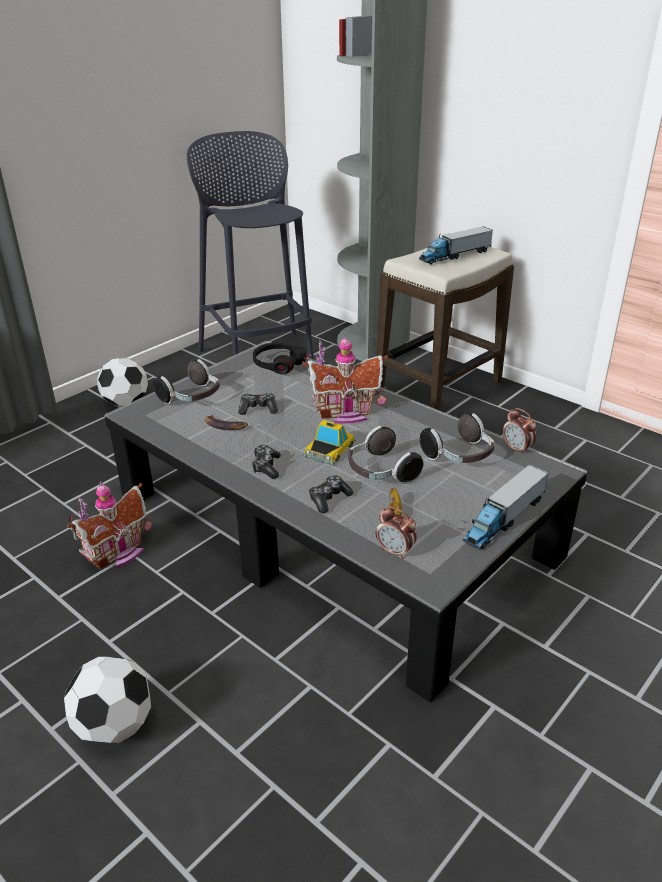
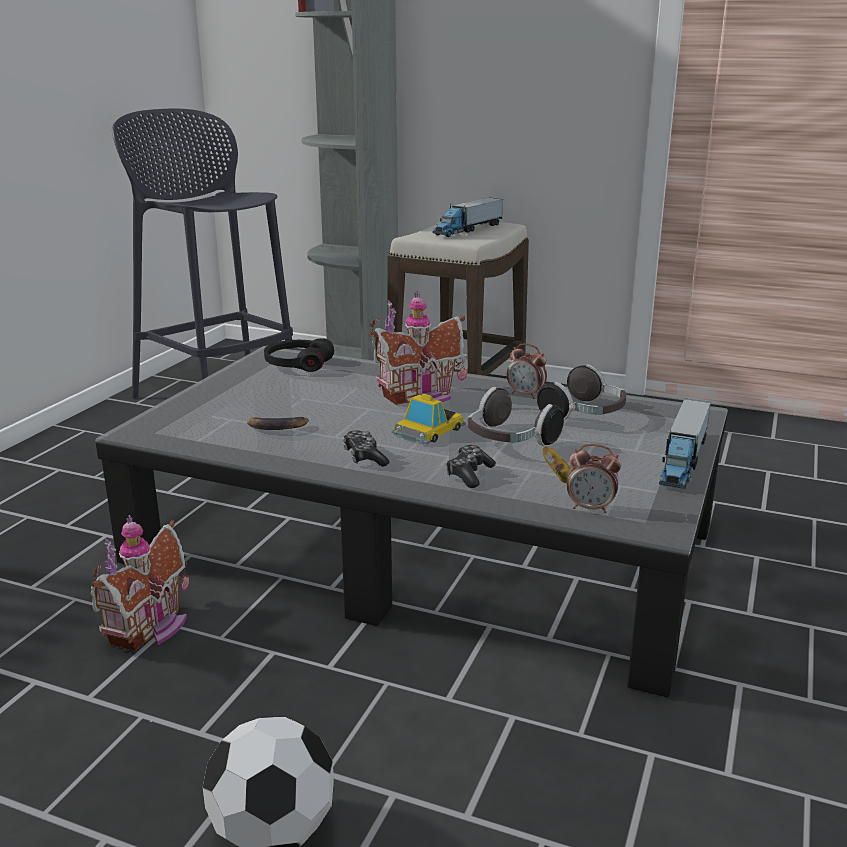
camera: 20 degrees left, 10 degrees down
(126, 403) = (60, 463): football -> none
(192, 398) = (209, 407): headphones -> none
(258, 409) = (307, 406): game controller -> none
(329, 449) = (429, 430): toy car -> toy car turned 150 degrees counterclockwise
(517, 449) = (640, 401): alarm clock -> alarm clock (526, 395)

